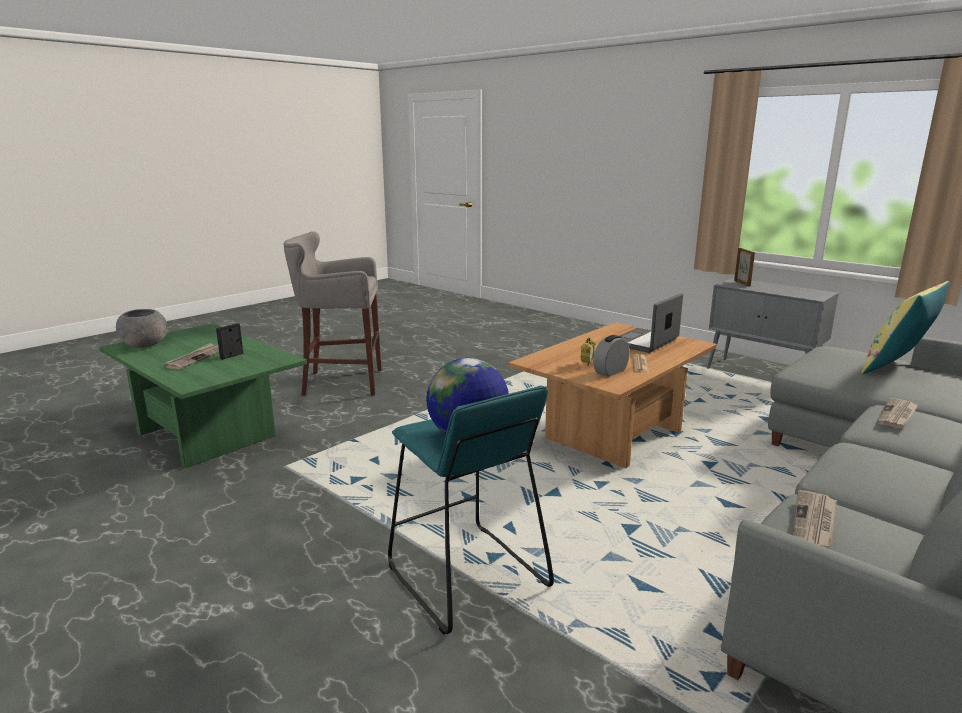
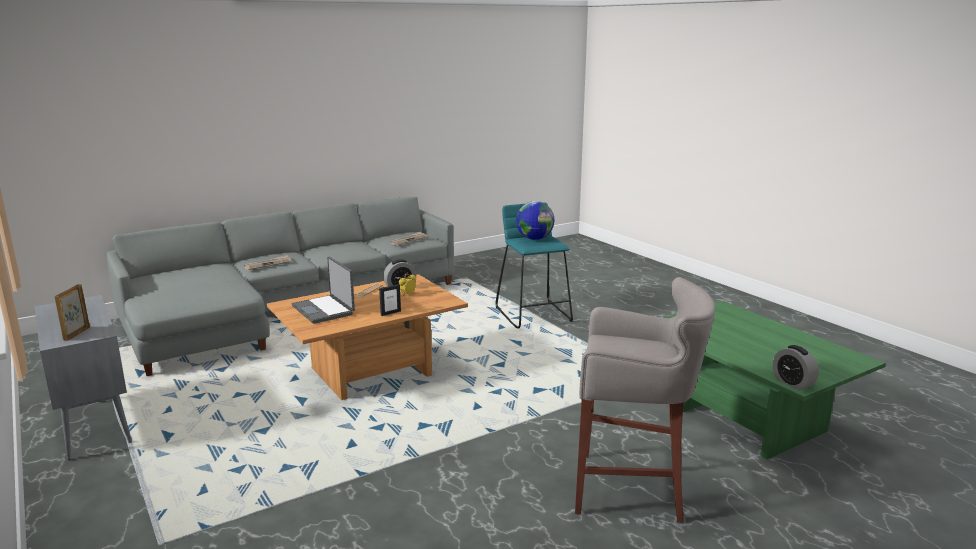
camera: 165 degrees left, 0 degrees up
(145, 345) = (833, 358): grey bowl -> none
(195, 358) = (752, 333): newspaper -> none
(211, 328) = (792, 383): none -> alarm clock
(232, 356) = (718, 332): picture frame -> picture frame (390, 313)
(645, 342) = (324, 310): laptop -> laptop turned 90 degrees clockwise
(896, 368) = (171, 286): yellow pillow -> none

